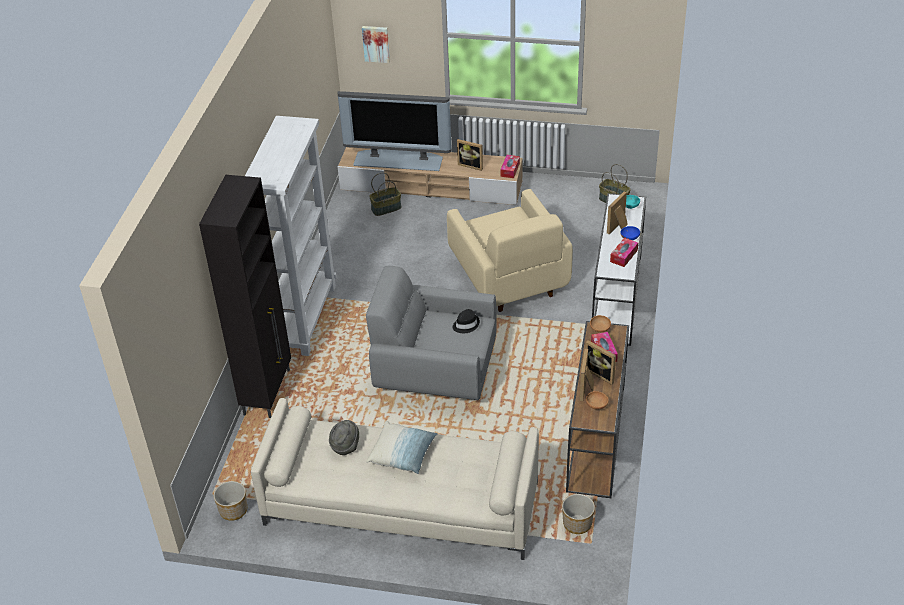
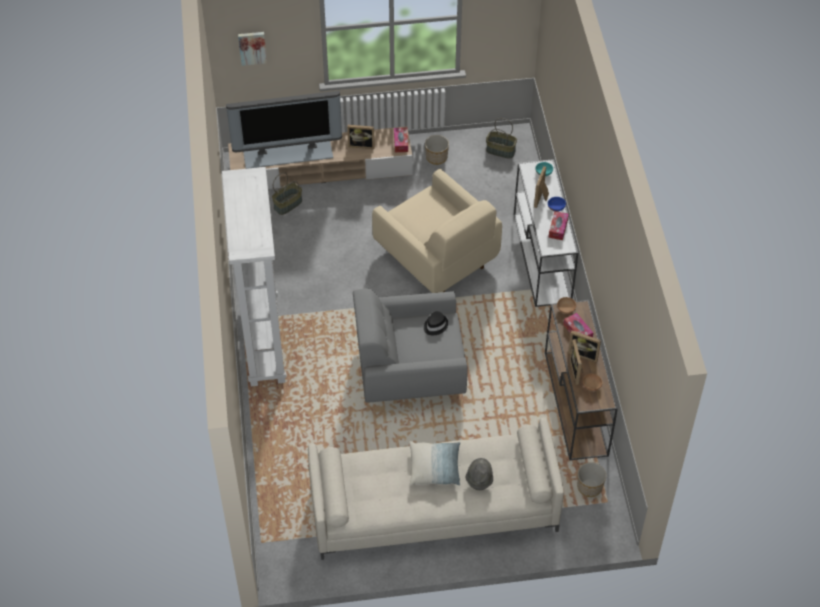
camera: 20 degrees left, 10 degrees up
(233, 510) = (287, 553): planter -> planter (436, 158)
(268, 391) = (264, 428): black cabinet -> none
(345, 446) = (381, 473): grey hat -> grey hat (479, 480)

